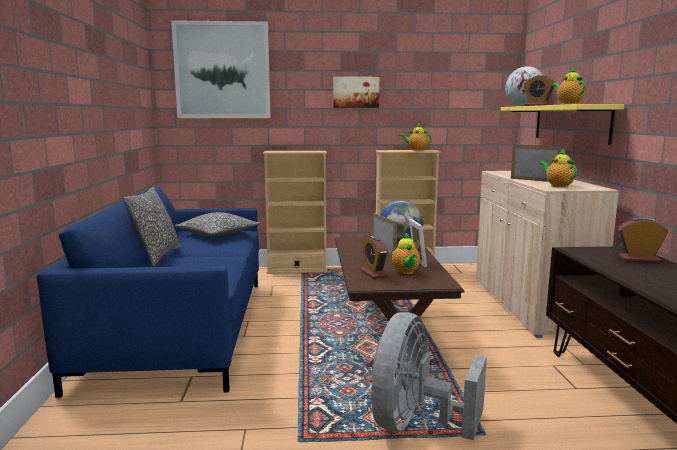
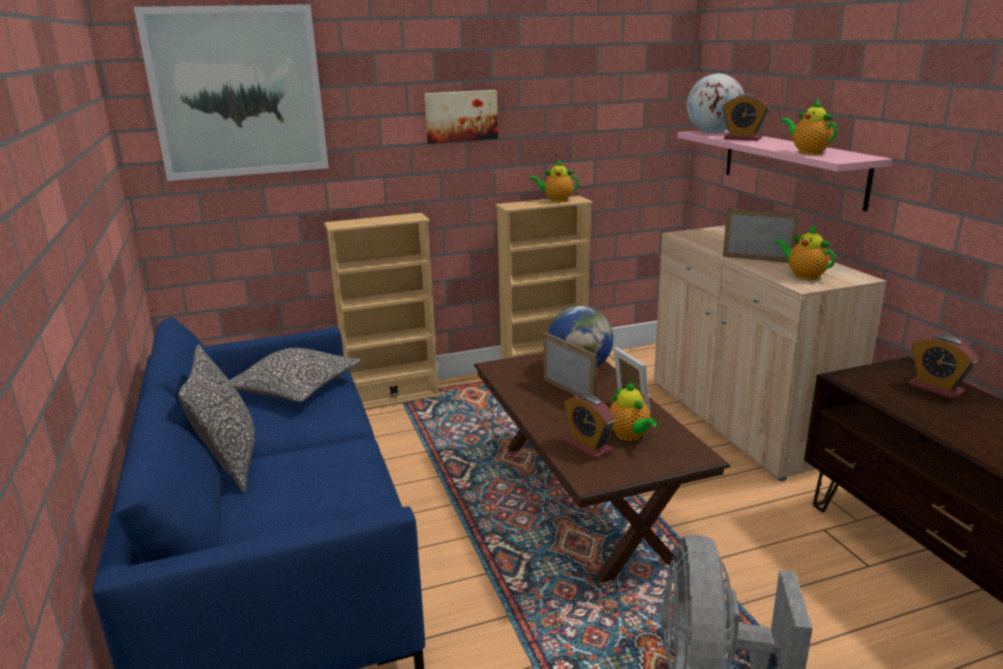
camera: 15 degrees left, 10 degrees up
(570, 123) = (791, 166): yellow shelf -> pink shelf
(638, 259) = (936, 388): alarm clock -> alarm clock turned 120 degrees counterclockwise

